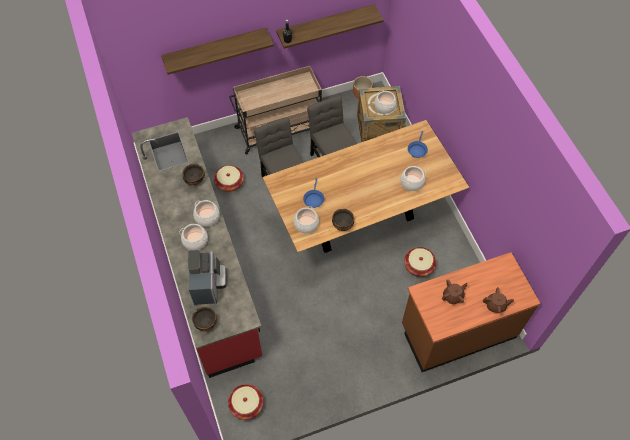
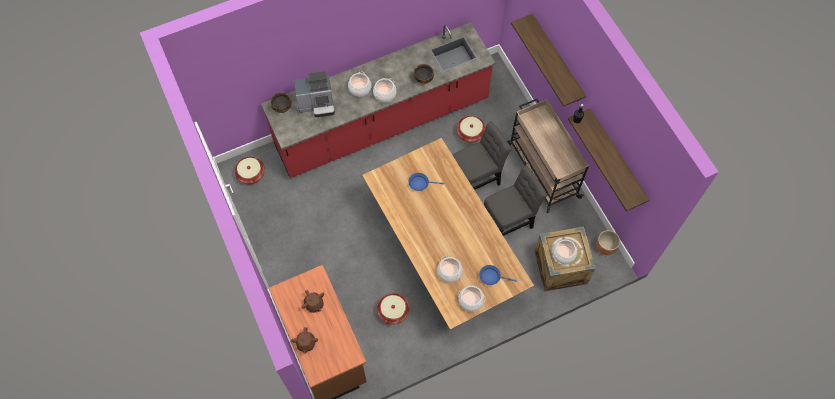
camera: 85 degrees right, 5 degrees up
(306, 224) = (392, 179): cooking pot -> cooking pot (471, 300)
(342, 225) = (393, 210): bowl -> none

